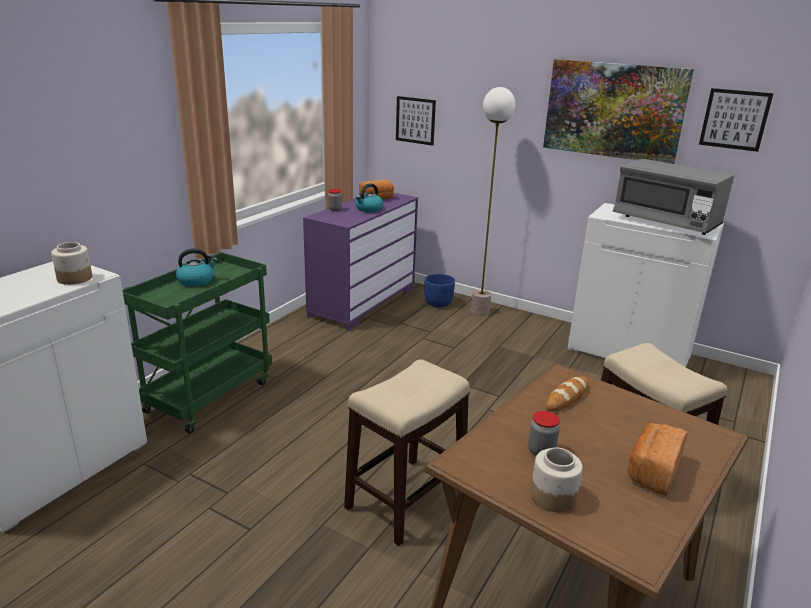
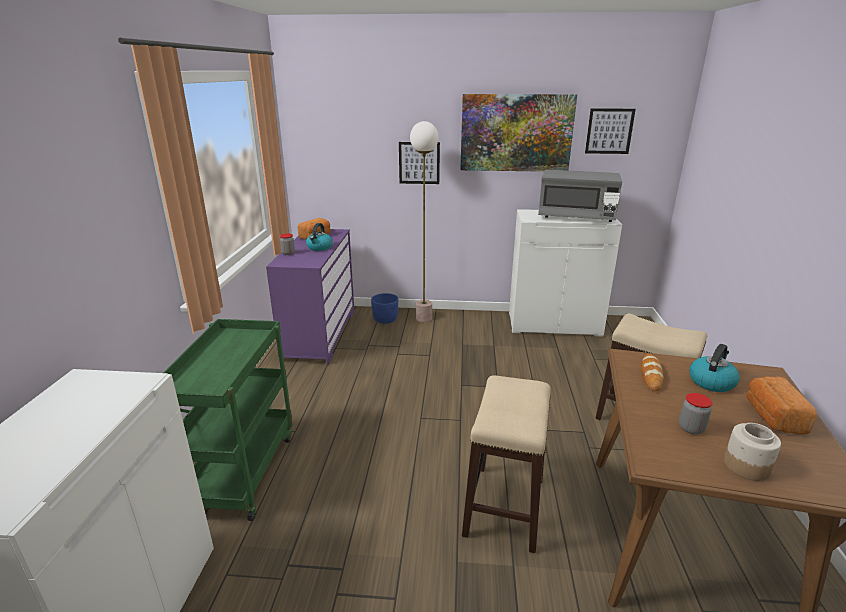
camera: 25 degrees left, 0 degrees up
(75, 278) = (118, 393): jar -> none
(196, 281) = (214, 356): kettle -> kettle (711, 382)
(415, 120) = (334, 160): picture -> picture (419, 163)

